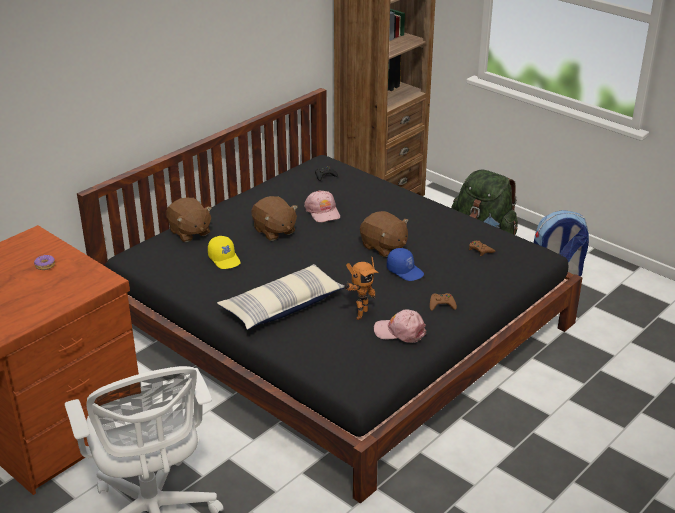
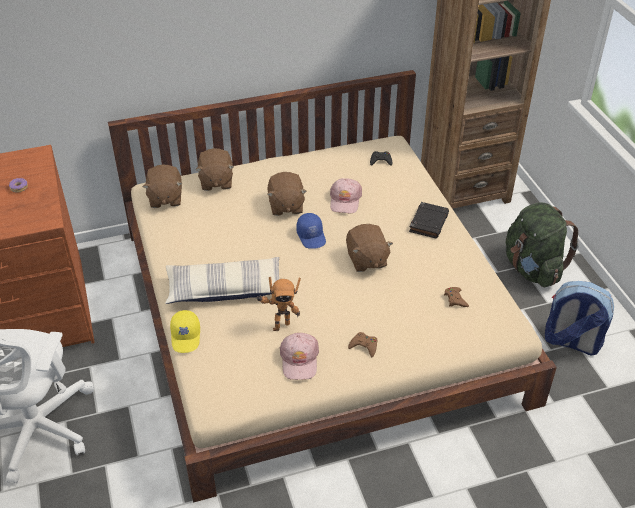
camera: 30 degrees right, 10 degrees up
(153, 259) = (165, 198): none -> brown plush toy
(225, 259) = (220, 220): yellow cap -> yellow cap (186, 337)
(336, 324) = (316, 312): black bed -> beige bed
(400, 331) = (299, 360): pink cap -> pink cap turned 135 degrees counterclockwise
(405, 271) = (363, 294): blue cap -> blue cap (312, 236)
(407, 206) = (428, 222): none -> black book

